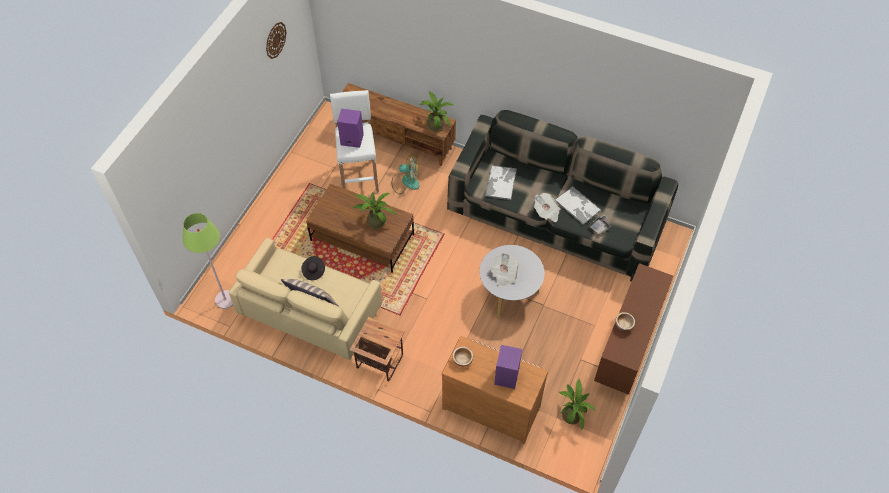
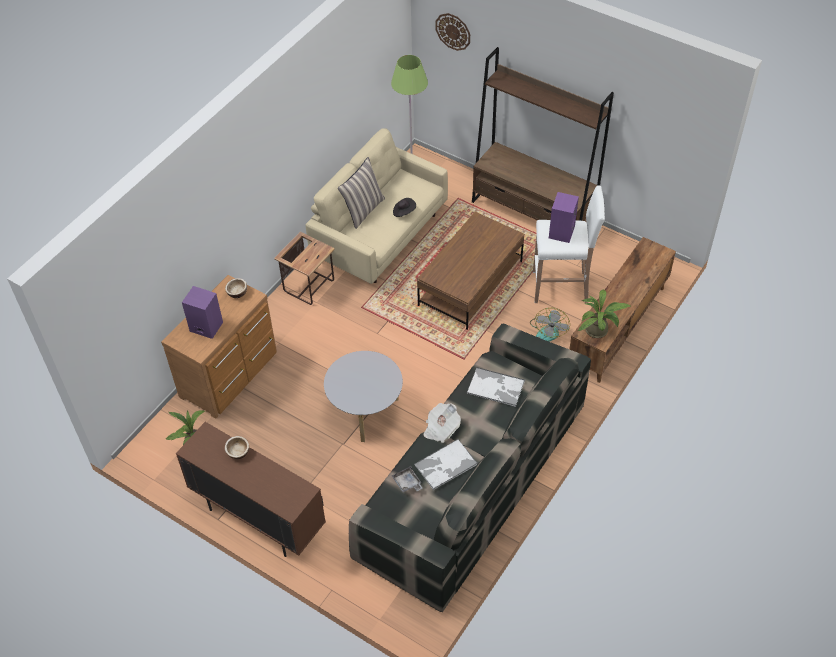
camera: 100 degrees right, 5 degrees down
(275, 40) = (643, 105): wall clock -> wall clock (453, 31)
(276, 201) = (532, 213): none -> brown bookcase
(374, 220) = (464, 268): potted plant -> none
(504, 274) = (360, 373): newspaper -> none

